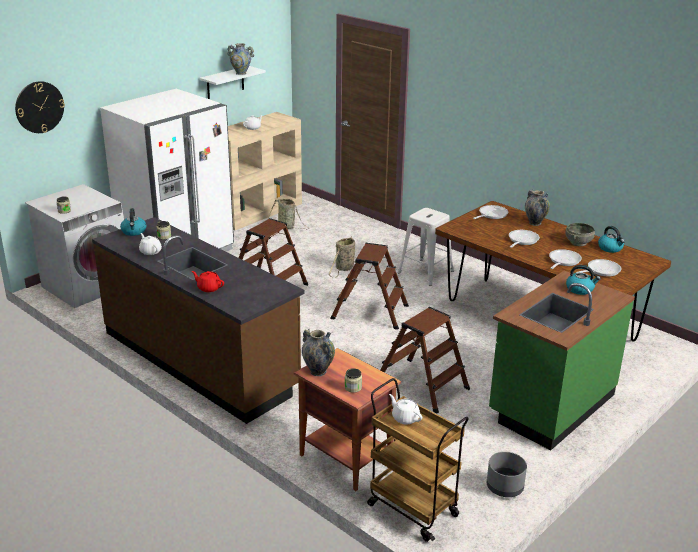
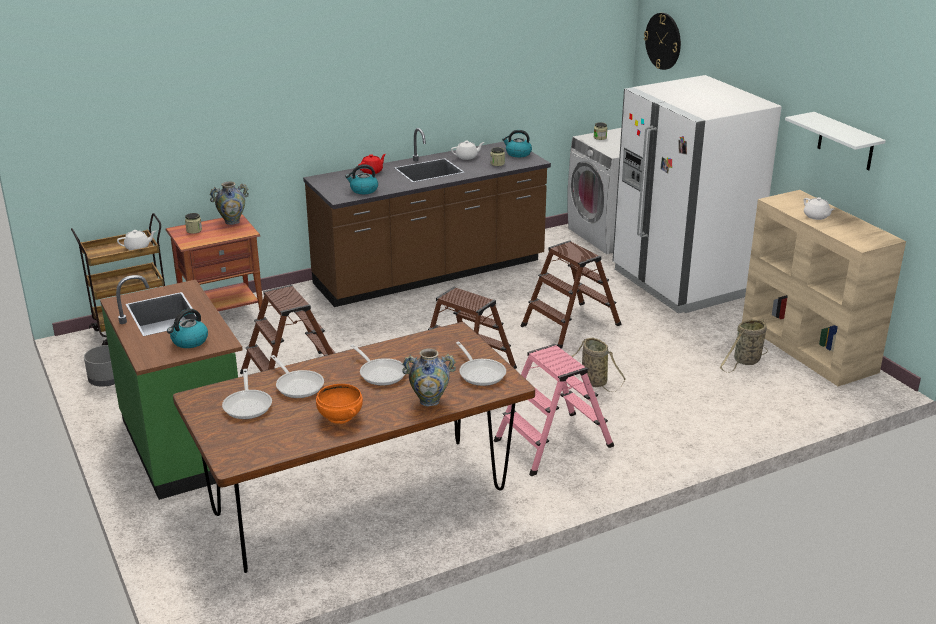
camera: 110 degrees right, 0 degrees up
(241, 73) = (834, 131): vase -> none
(425, 272) = (553, 443): white stool -> pink step ladder
(578, 243) = (339, 417): grey bowl -> orange bowl
(610, 248) = (301, 438): kettle -> kettle (363, 190)

